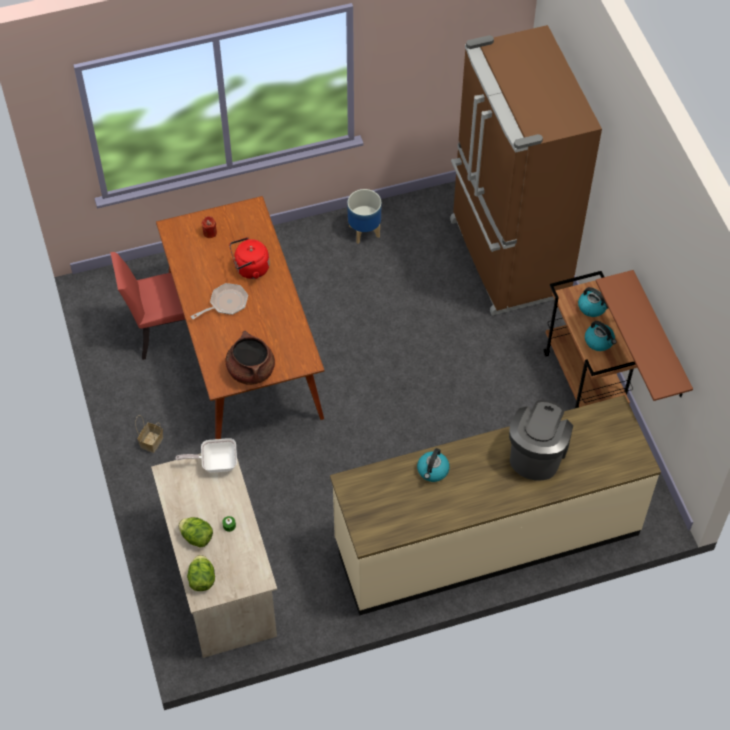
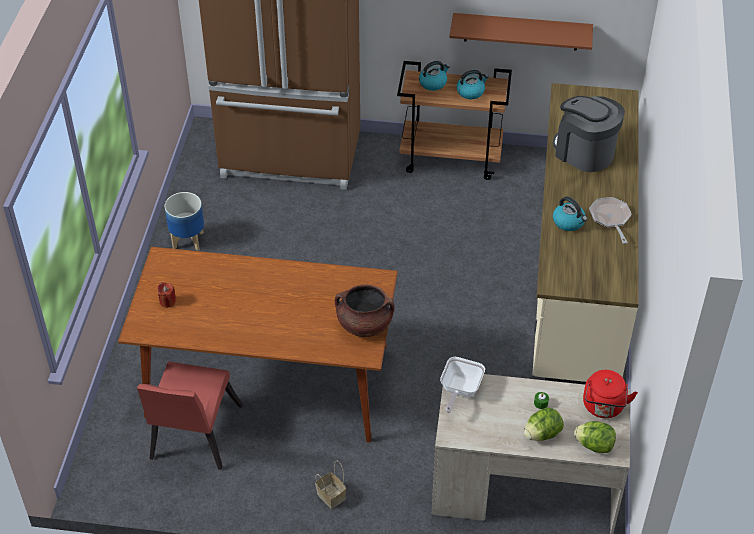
camera: 65 degrees left, 10 degrees down
(226, 303) = (268, 317): frying pan -> frying pan (610, 219)
(250, 269) = (237, 285): red kettle -> red kettle (603, 407)

